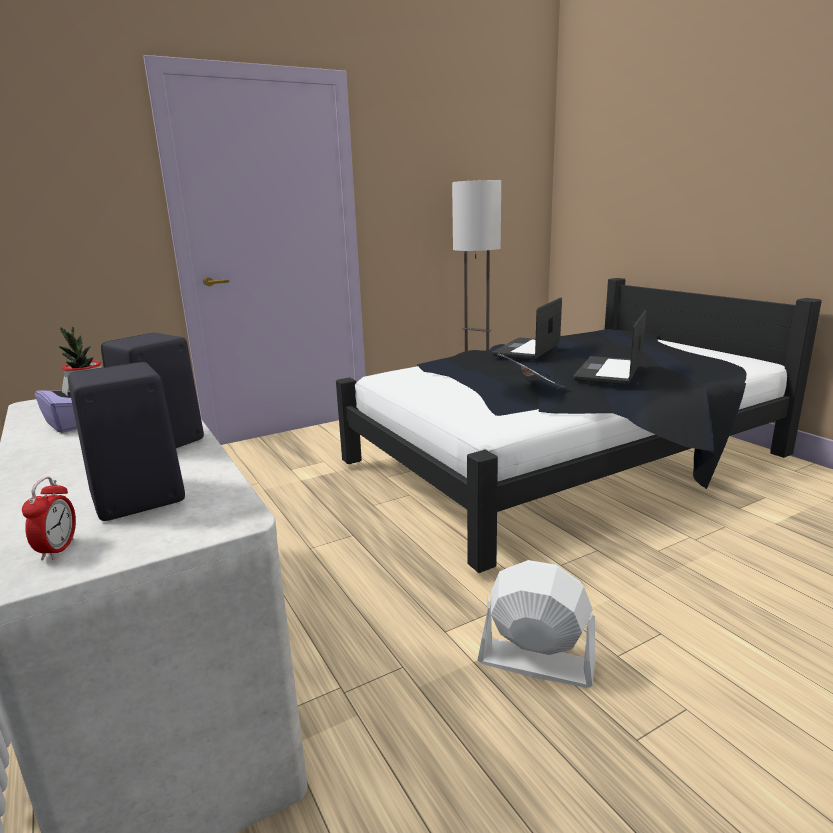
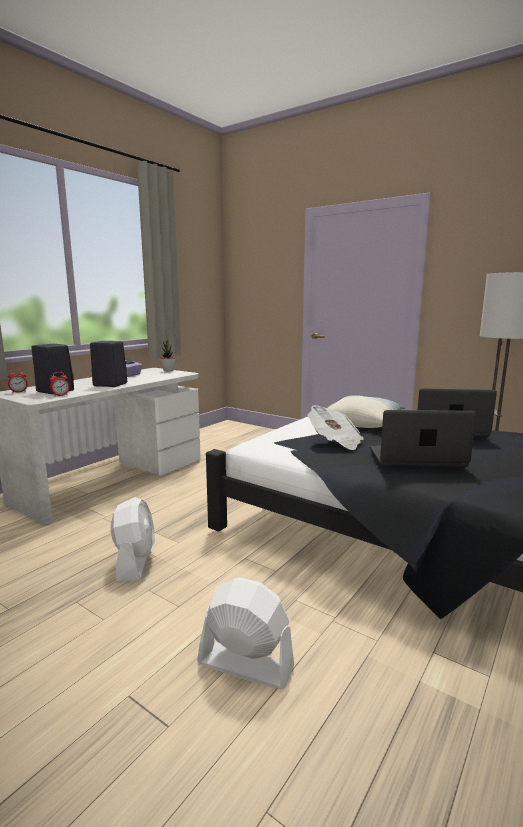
camera: 65 degrees right, 5 degrees down
(213, 491) = (60, 395): none -> alarm clock
(459, 370) = (362, 423): none -> pillow
(768, 602) = (245, 664): none -> white fan

